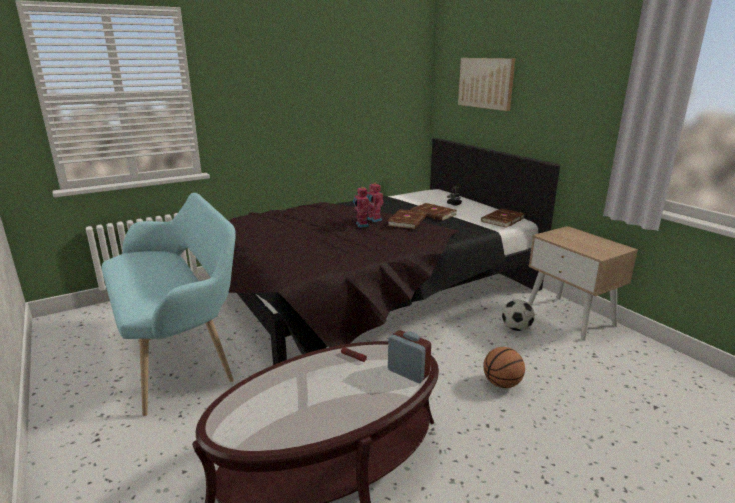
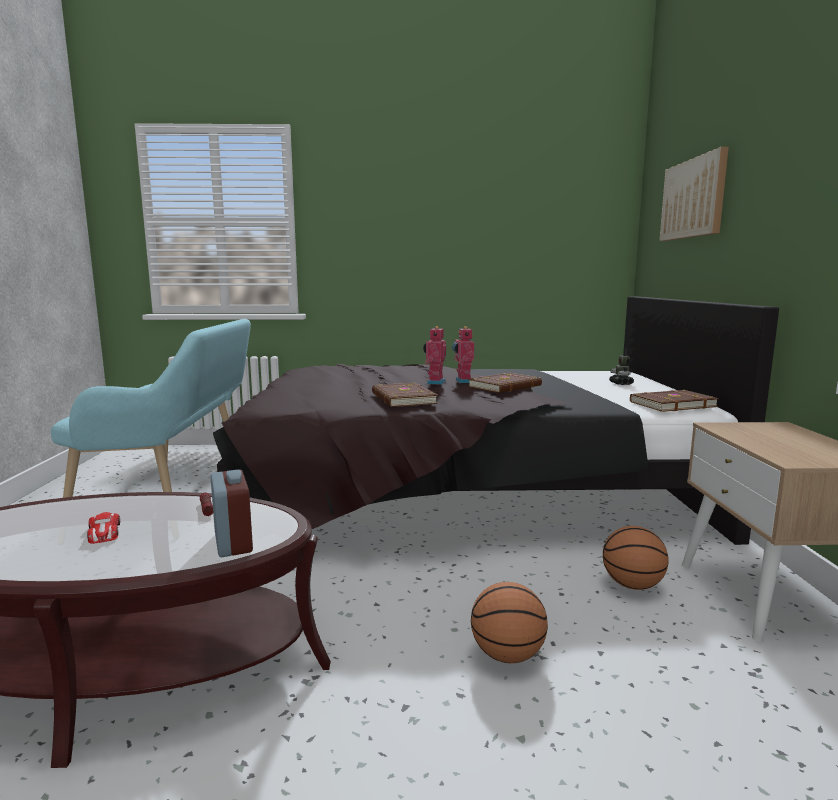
camera: 30 degrees right, 10 degrees down
(326, 392) = (104, 532): none -> toy car
(433, 214) = (566, 388): brown book -> brown book (402, 399)
(516, 328) = (632, 585): football -> basketball

